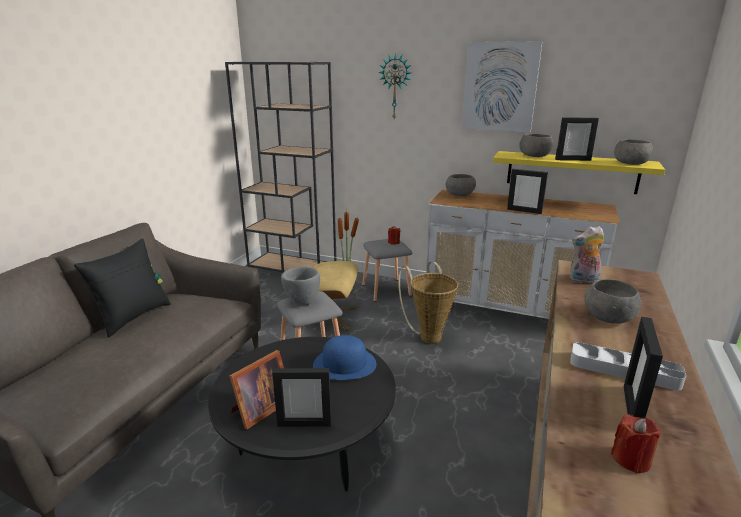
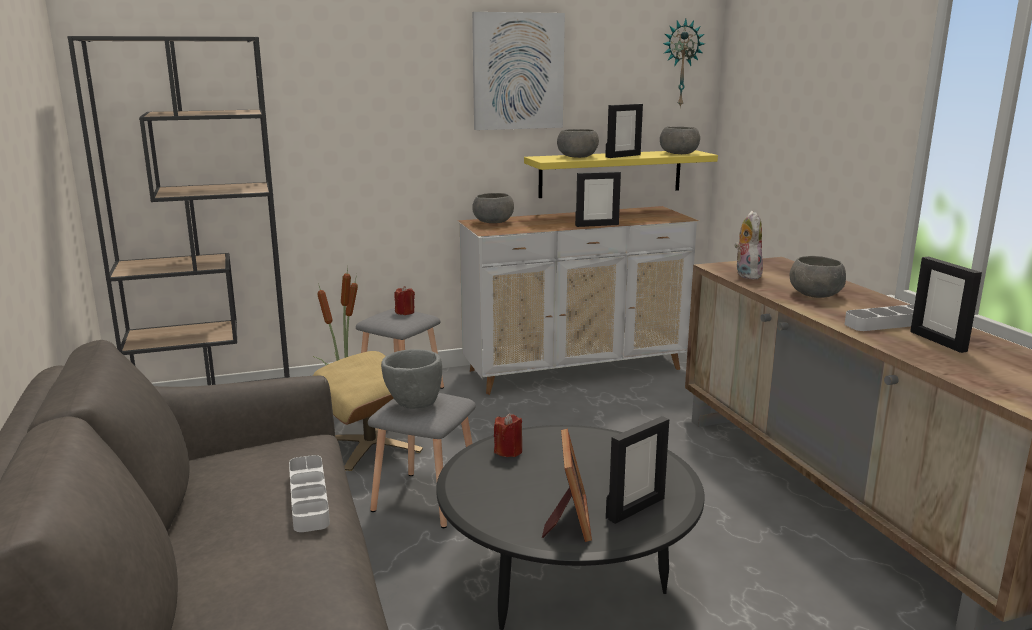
camera: 40 degrees left, 5 degrees down
(133, 318) = (196, 505): black pillow -> none
(165, 334) = (309, 498): none -> grey tray
(345, 364) = (575, 446): blue hat -> none
(395, 87) = (369, 76): wall clock -> wall clock (681, 63)
(428, 335) = (527, 421): basket -> none
(583, 280) = (746, 275): plush toy -> plush toy turned 135 degrees clockwise
(631, 459) = (990, 366): red candle -> red candle (508, 451)

